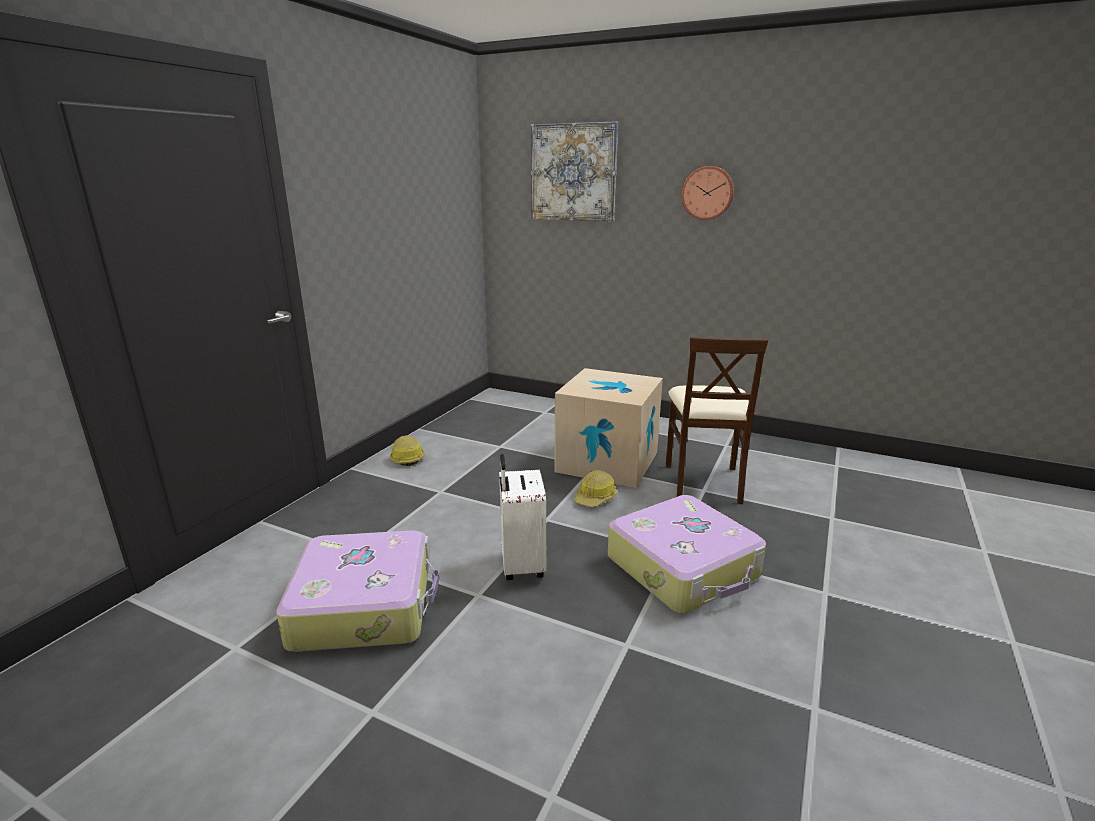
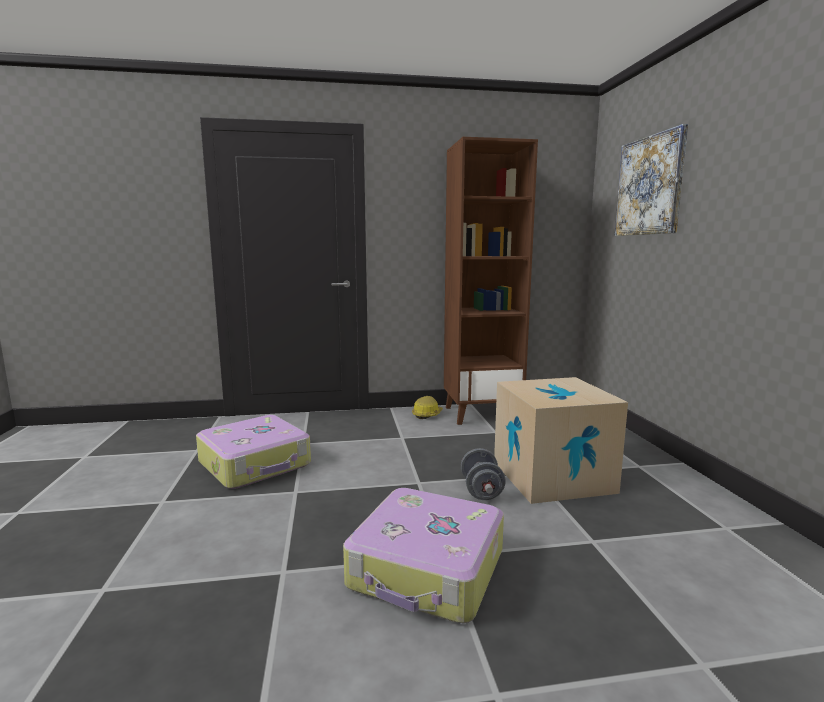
camera: 55 degrees right, 10 degrees down
(452, 434) = (482, 413): none -> brown bookcase
(521, 565) = (345, 494): white suitcase -> none
(595, 498) = (481, 491): hard hat -> grey dumbbell
(703, 482) = (609, 536): beige chair -> none
(708, 193) = (769, 187): wall clock -> none

